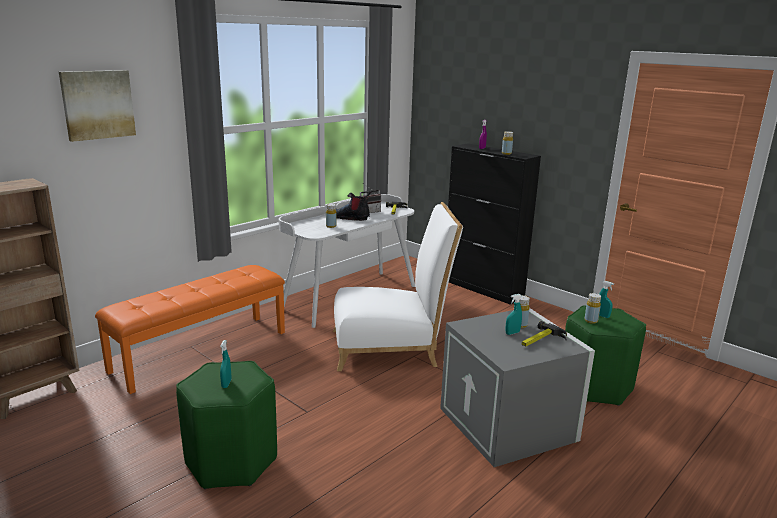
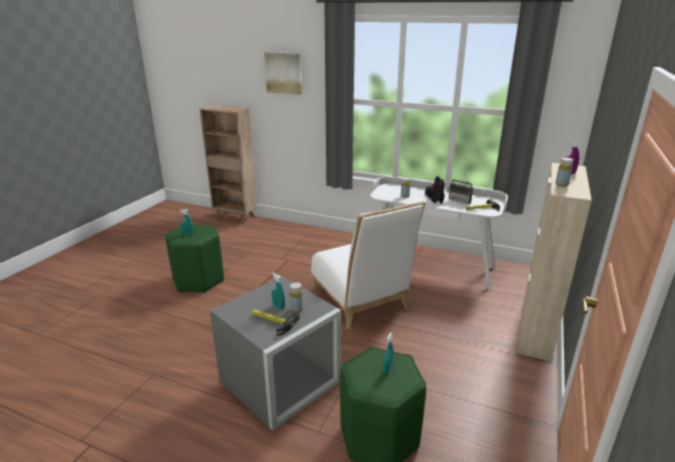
camera: 70 degrees right, 5 degrees up
(201, 351) = (304, 239): orange bench -> none
(483, 288) = (535, 329): black cabinet -> beige cabinet
(591, 321) = (368, 361): yellow bottle -> none

